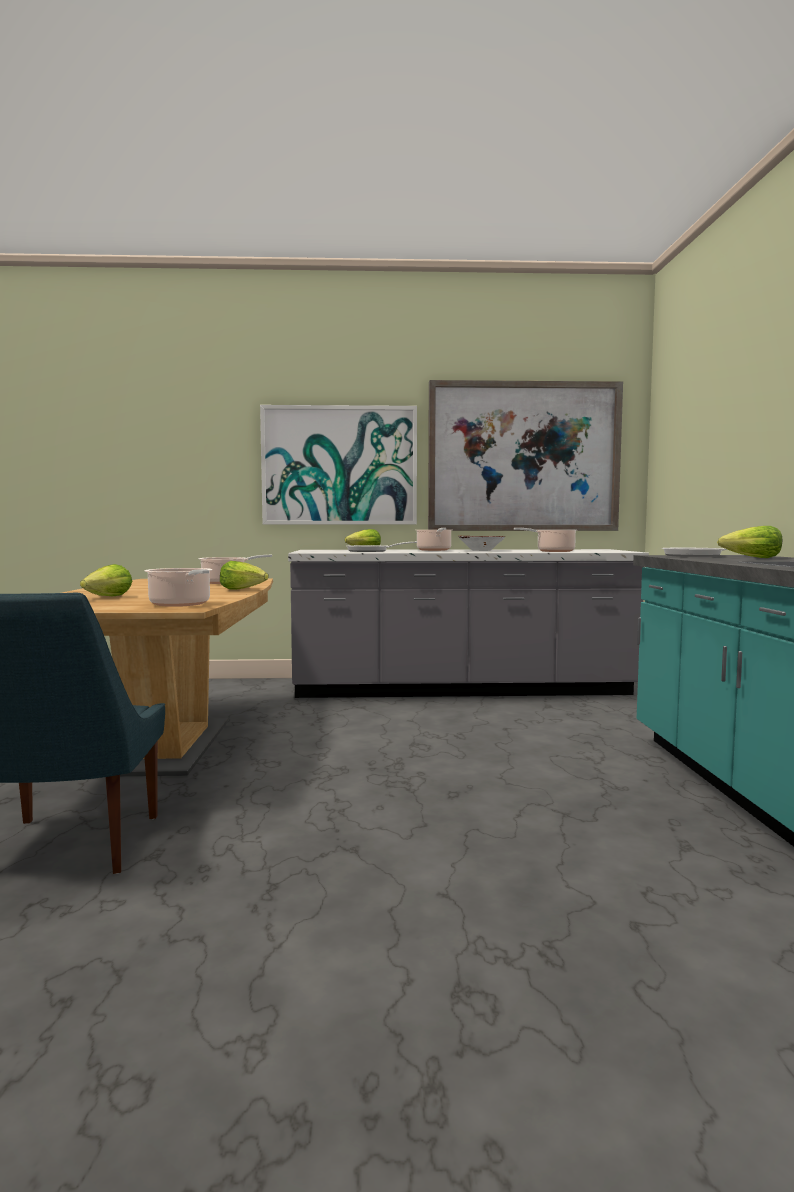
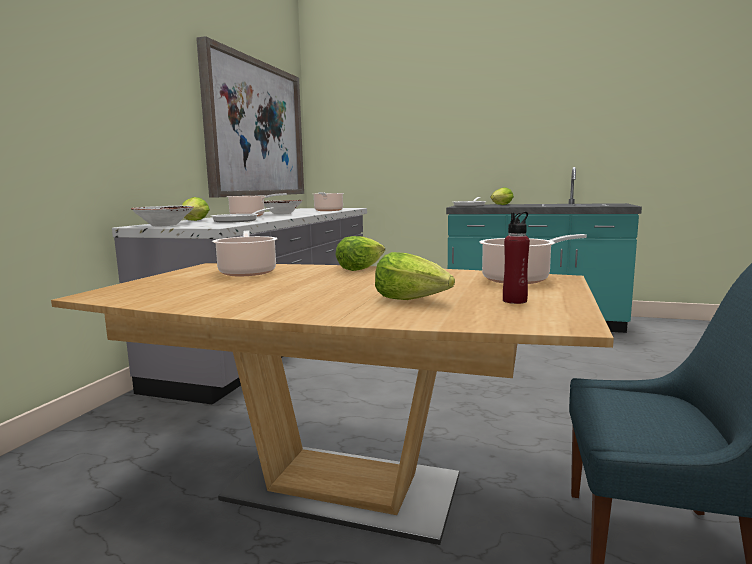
camera: 70 degrees left, 5 degrees up
(92, 605) = (515, 301): none -> red bottle
(315, 550) = (164, 225): none -> white bowl
(339, 466) = (133, 118): picture -> none

